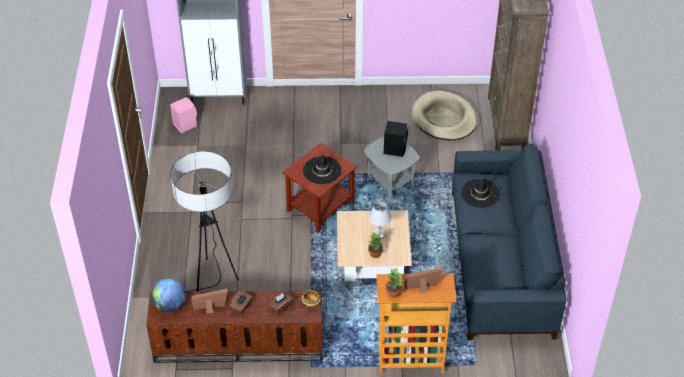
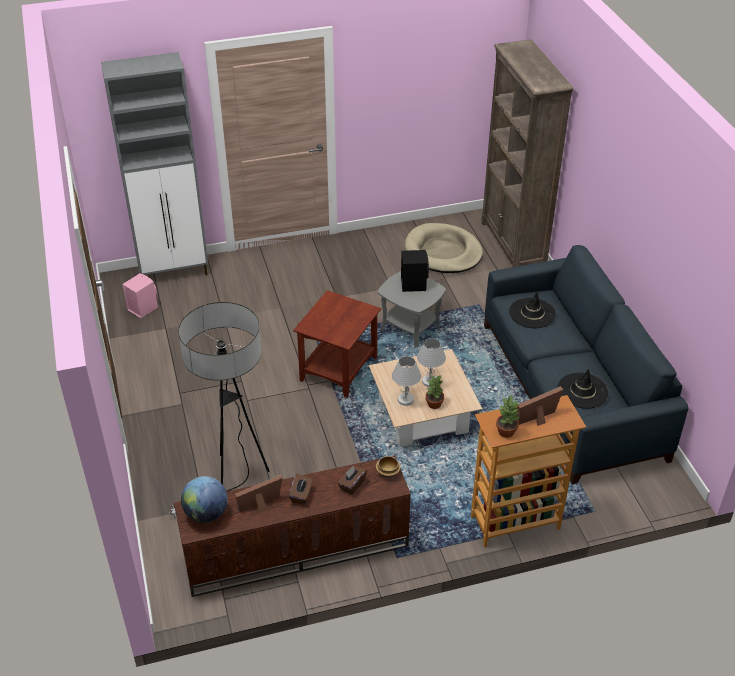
camera: 15 degrees left, 5 degrees down
(322, 170) = (340, 319): black hat -> black hat (582, 391)
(354, 246) = (405, 400): none -> white table lamp

